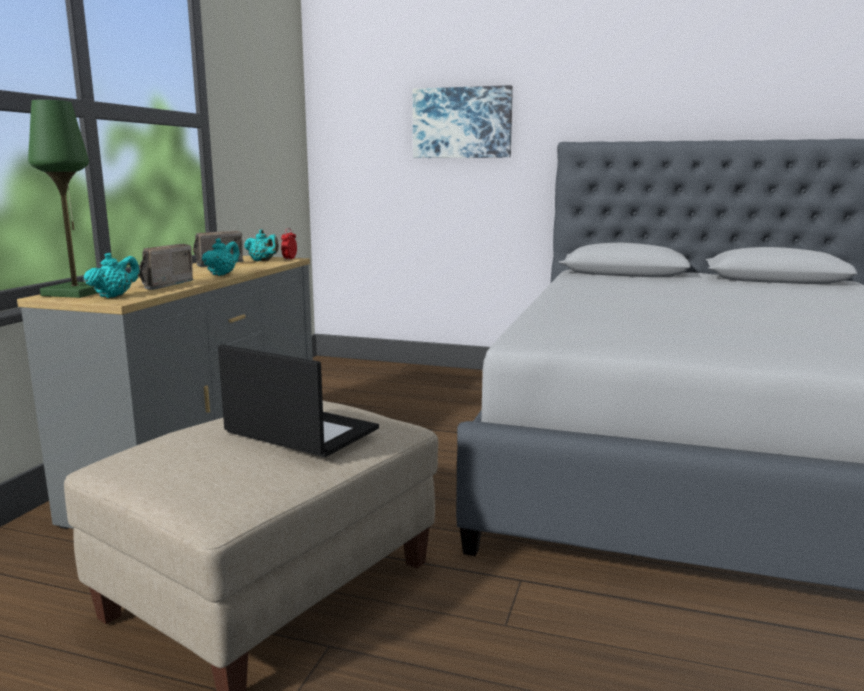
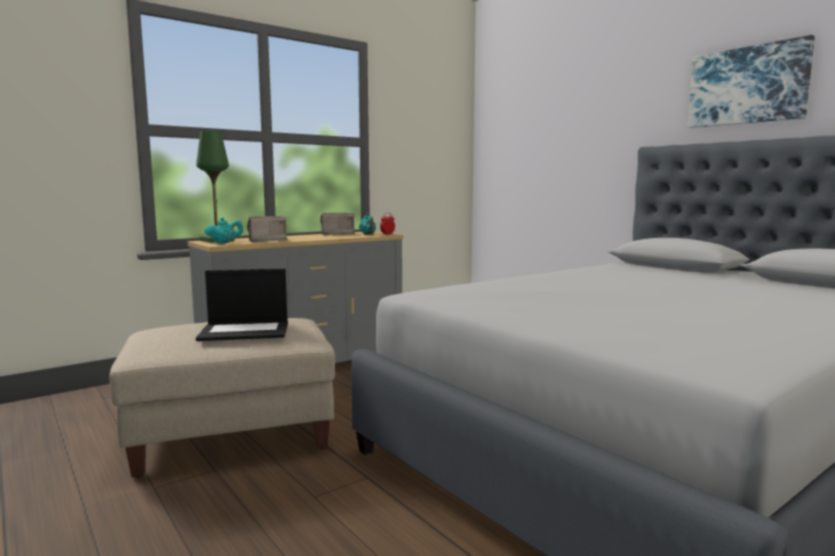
camera: 35 degrees right, 5 degrees down
(222, 274) = (315, 238): turquoise teapot -> none
(299, 431) = (246, 331): laptop -> laptop turned 105 degrees clockwise
(462, 123) = (571, 135): picture -> picture (747, 85)

